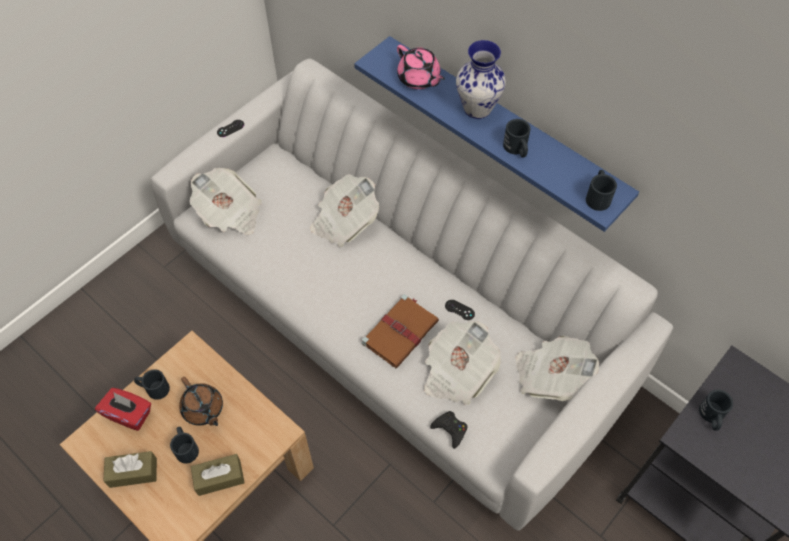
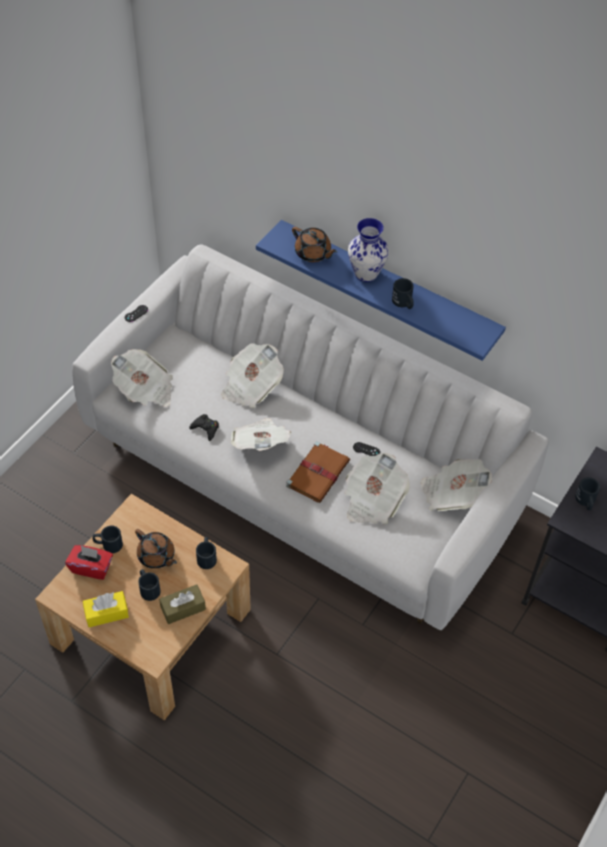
camera: 10 degrees left, 5 degrees down
(133, 472) = (106, 613): brown tissue box -> yellow tissue box
(342, 290) = (260, 444): none -> newspaper
(419, 79) = (313, 253): pink teapot -> brown teapot
(450, 429) = (374, 546): black game controller -> black game controller (205, 428)
(598, 196) = (473, 333): black mug -> black mug (206, 556)

